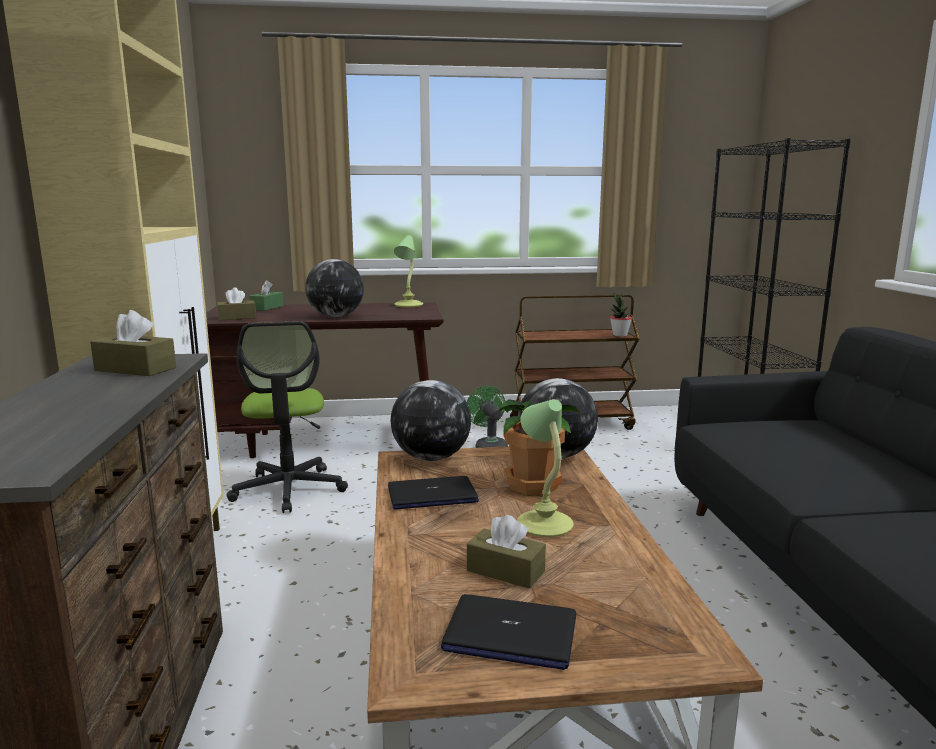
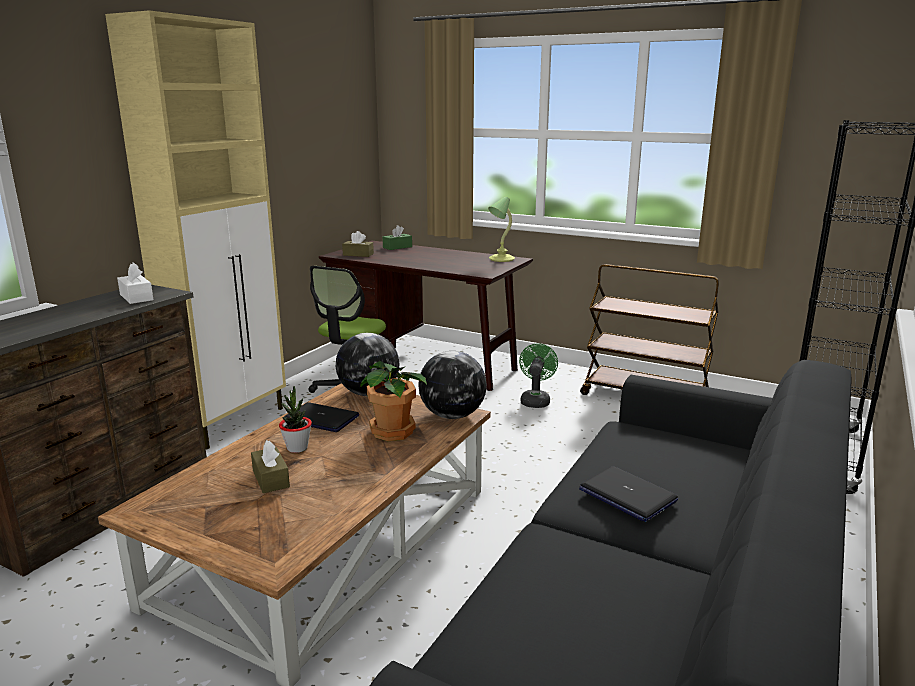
camera: 35 degrees right, 5 degrees up
(135, 369) = (136, 297): brown tissue box -> white tissue box
(335, 316) = (421, 263): globe -> none
(510, 634) = (209, 511): laptop -> laptop (626, 495)
(544, 524) = (346, 460): table lamp -> none
(619, 335) = (694, 318): potted plant -> potted plant (297, 448)

